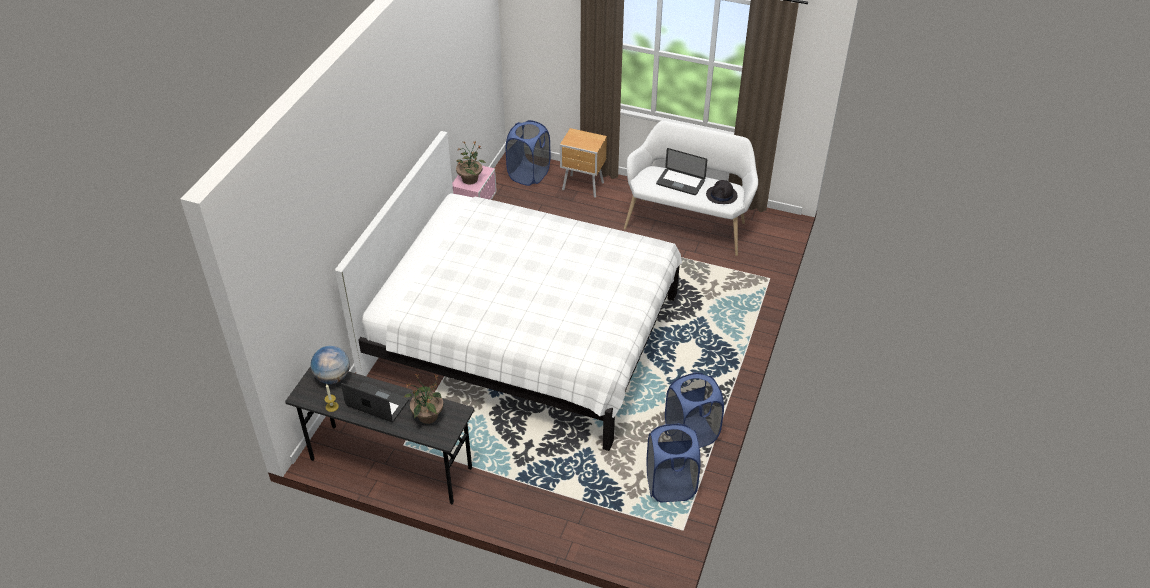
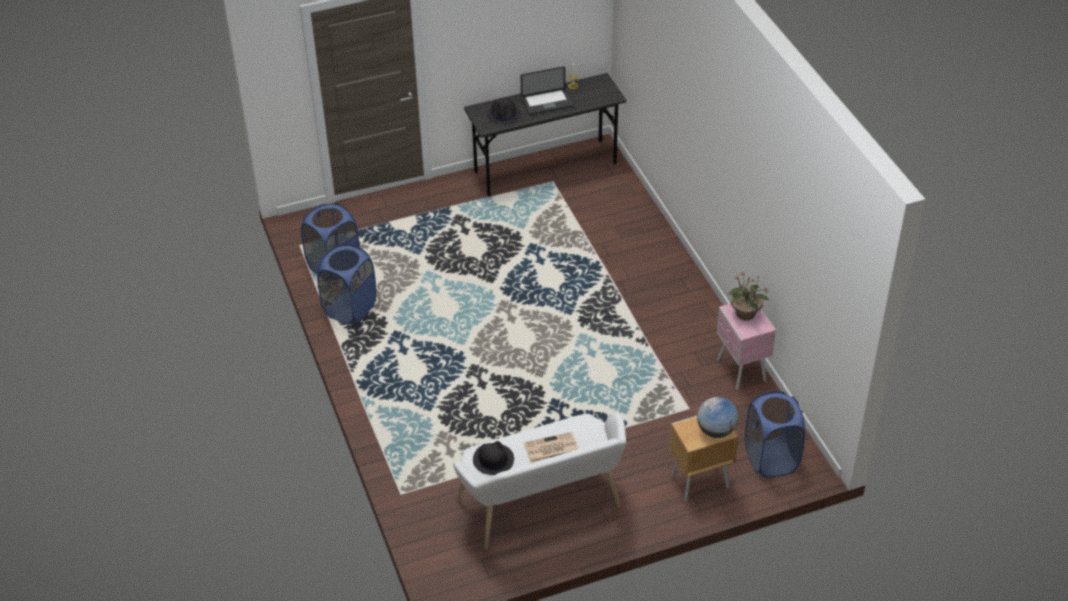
camera: 140 degrees right, 0 degrees up
(333, 377) = (598, 99): globe -> globe (716, 431)
(427, 416) = (504, 114): potted plant -> black hat
(524, 335) = (565, 300): white bed -> none
(680, 182) = (550, 448): laptop -> newspaper

